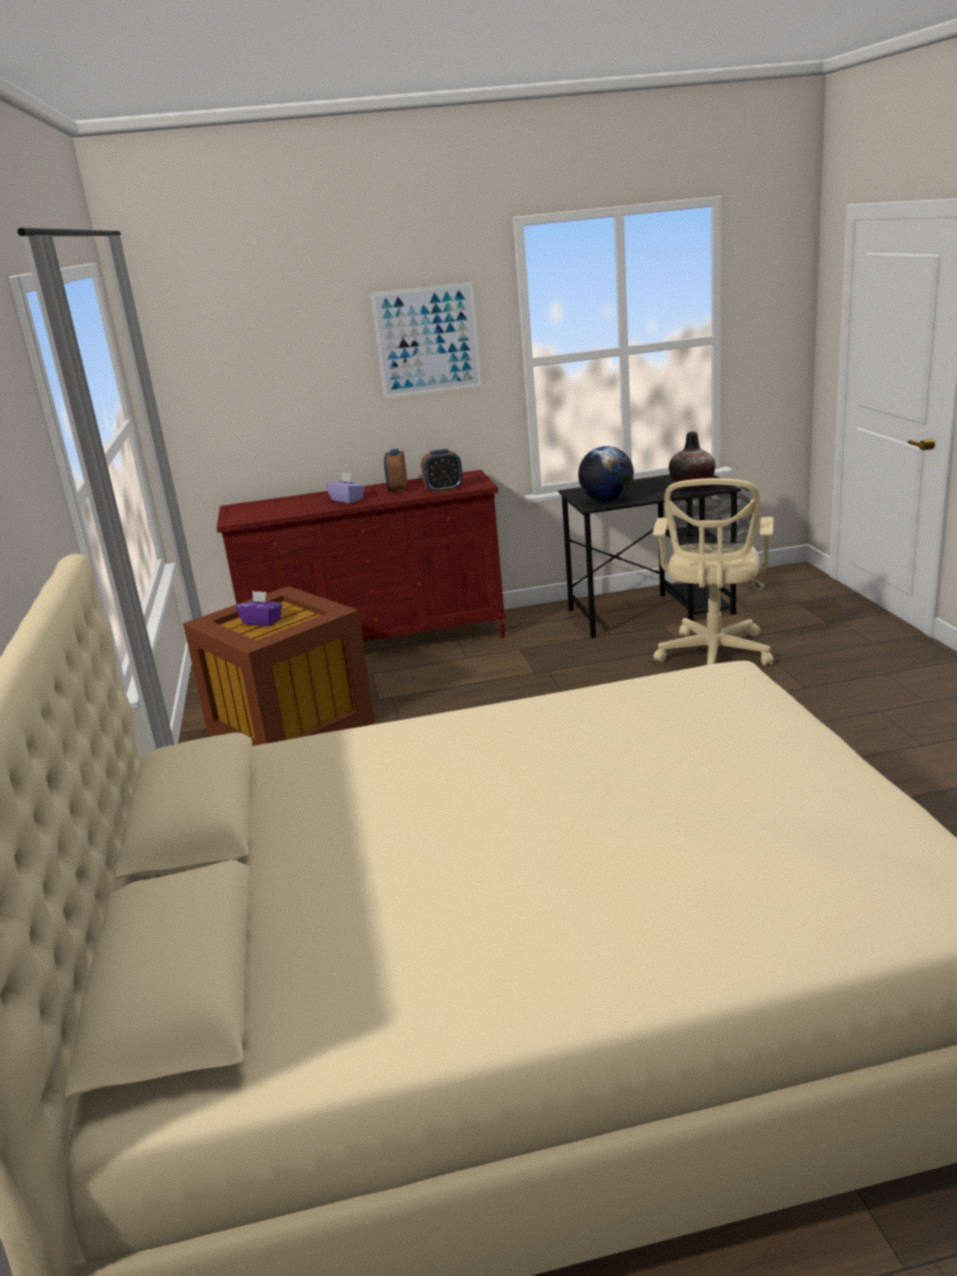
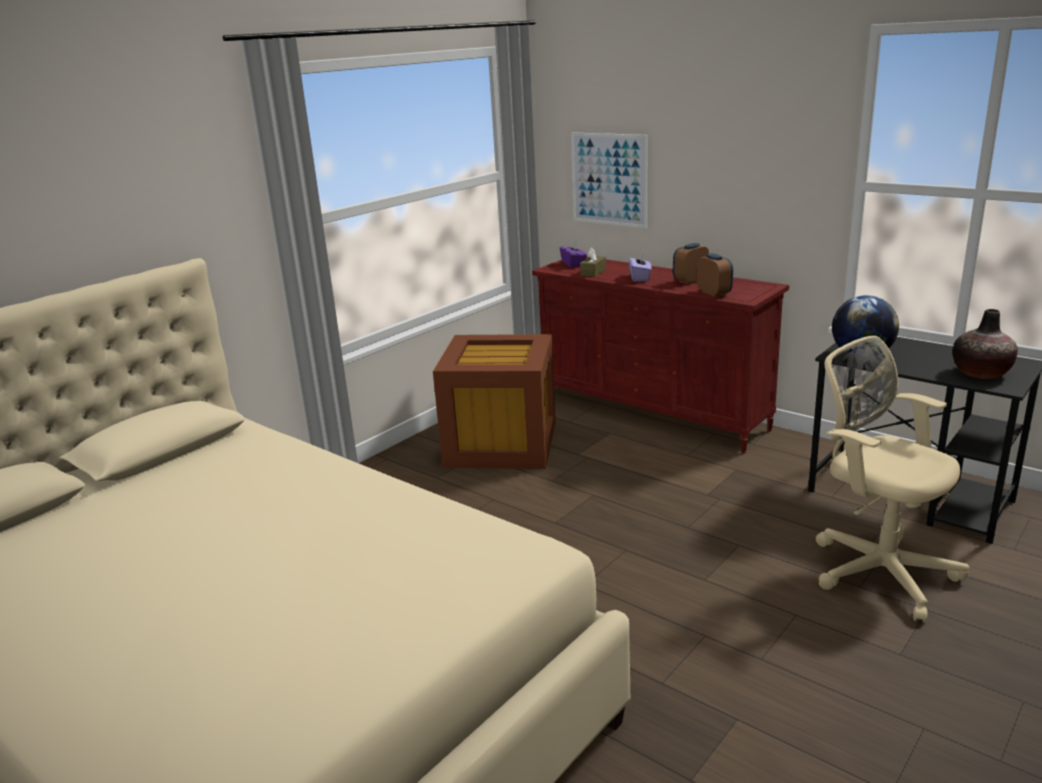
camera: 50 degrees right, 0 degrees up
(262, 621) = (492, 353): purple tissue box -> purple tissue box (573, 264)
(287, 509) = (593, 272): none -> brown tissue box
(427, 340) = (760, 145): picture -> picture (609, 179)
(443, 489) = (714, 293): alarm clock -> alarm clock turned 150 degrees counterclockwise
(713, 656) = (877, 570): beige office chair -> beige office chair turned 75 degrees clockwise

